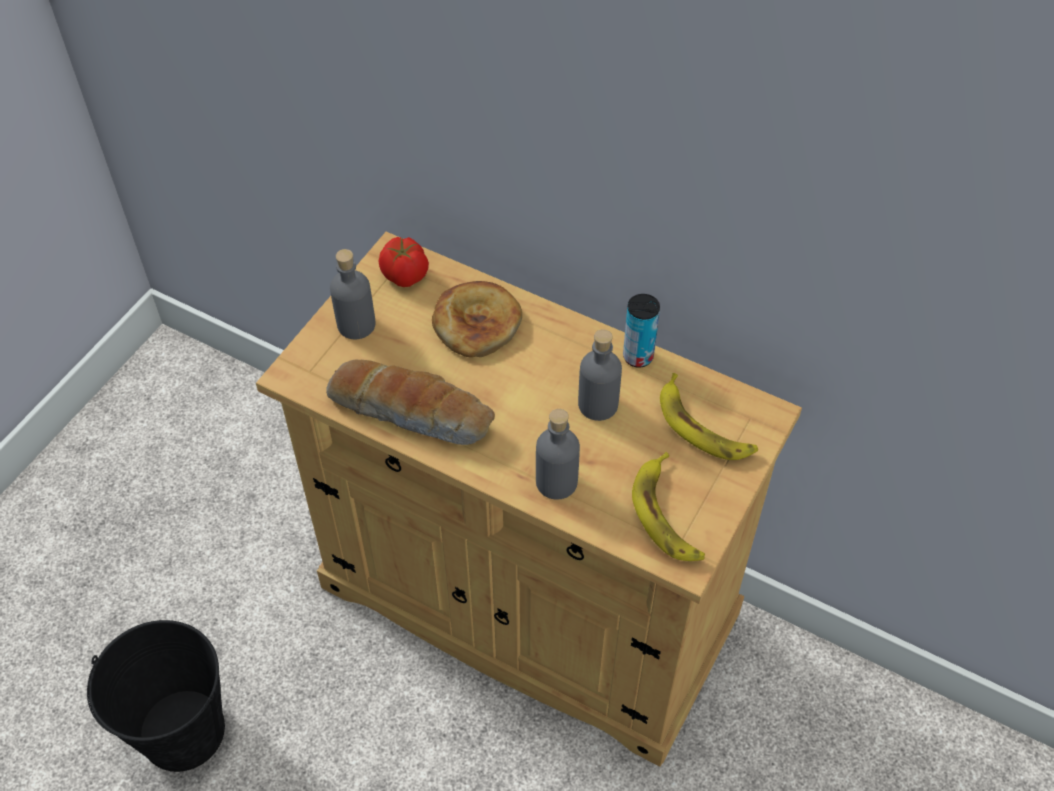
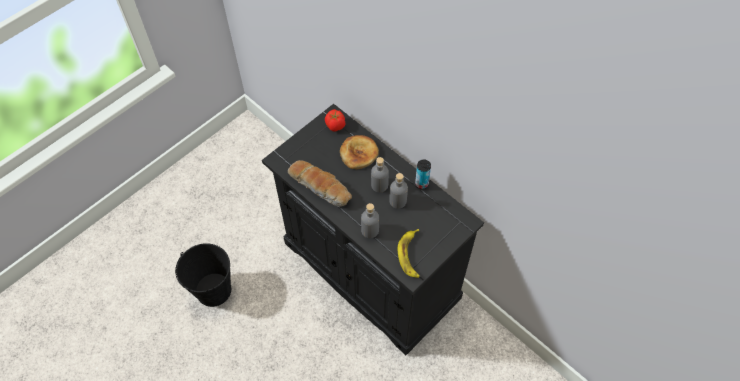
camera: 15 degrees right, 5 degrees up
(356, 325) = (309, 143): grey bottle -> grey bottle (379, 185)
(528, 601) = (370, 271): beige cabinet -> black cabinet
(703, 427) = (438, 221): banana -> none

